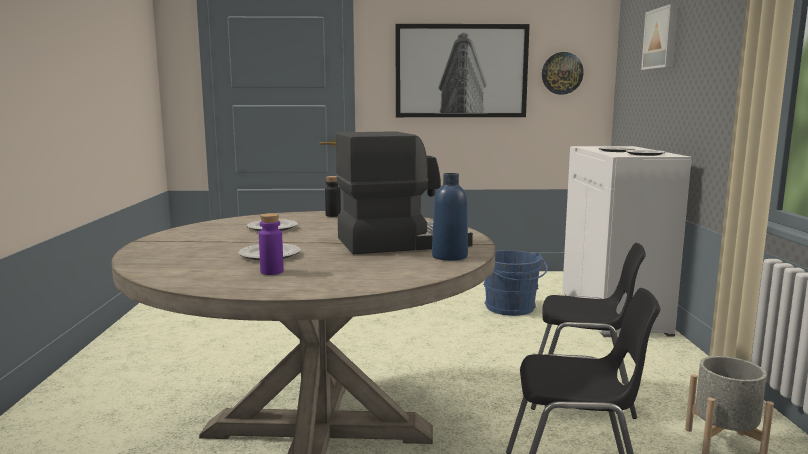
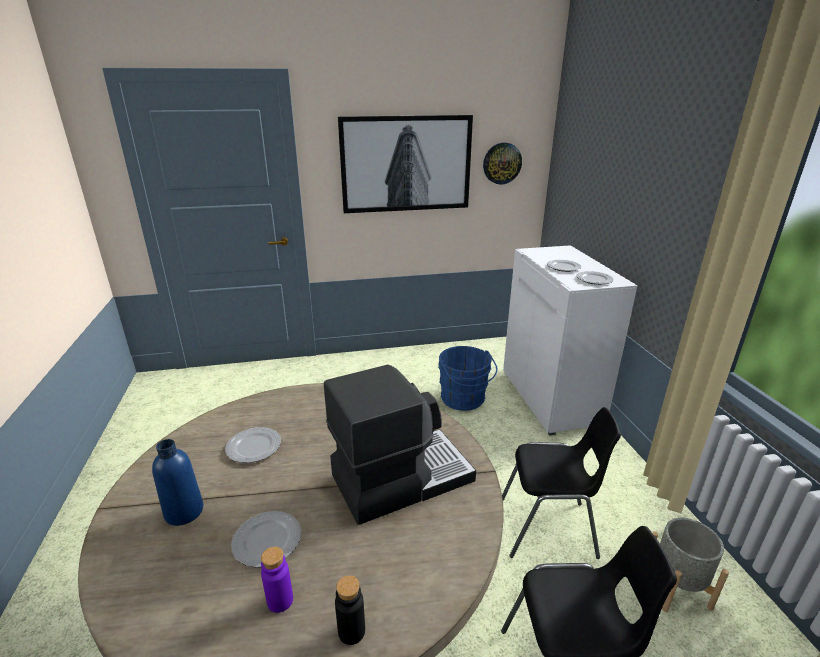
camera: 10 degrees left, 15 degrees up
(333, 215) = (311, 399): black bottle -> black bottle (351, 631)
(449, 256) = (461, 518): blue bottle -> blue bottle (184, 511)
(662, 38) = (608, 150): picture -> none

